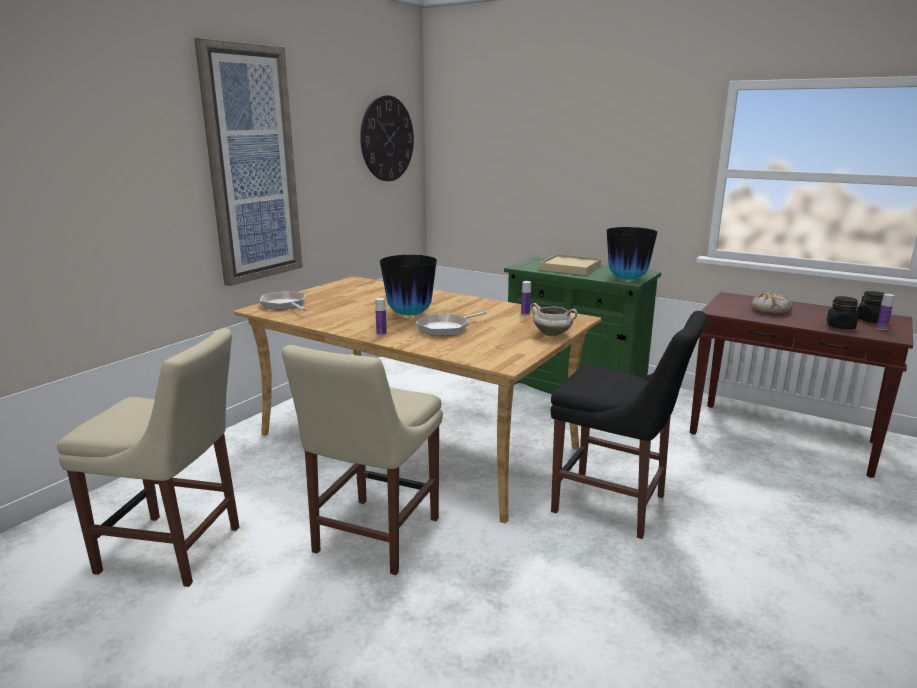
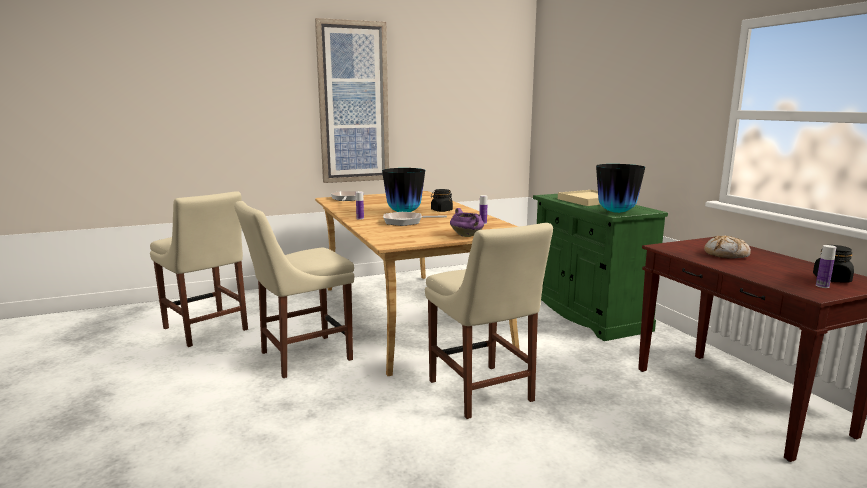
camera: 35 degrees right, 5 degrees down
(387, 139) = (487, 90): wall clock -> none
(552, 334) = (467, 236): white cooking pot -> purple cooking pot
(614, 505) = (482, 393): black chair -> beige chair
(840, 326) = (771, 276): black jar -> black jar (441, 210)

